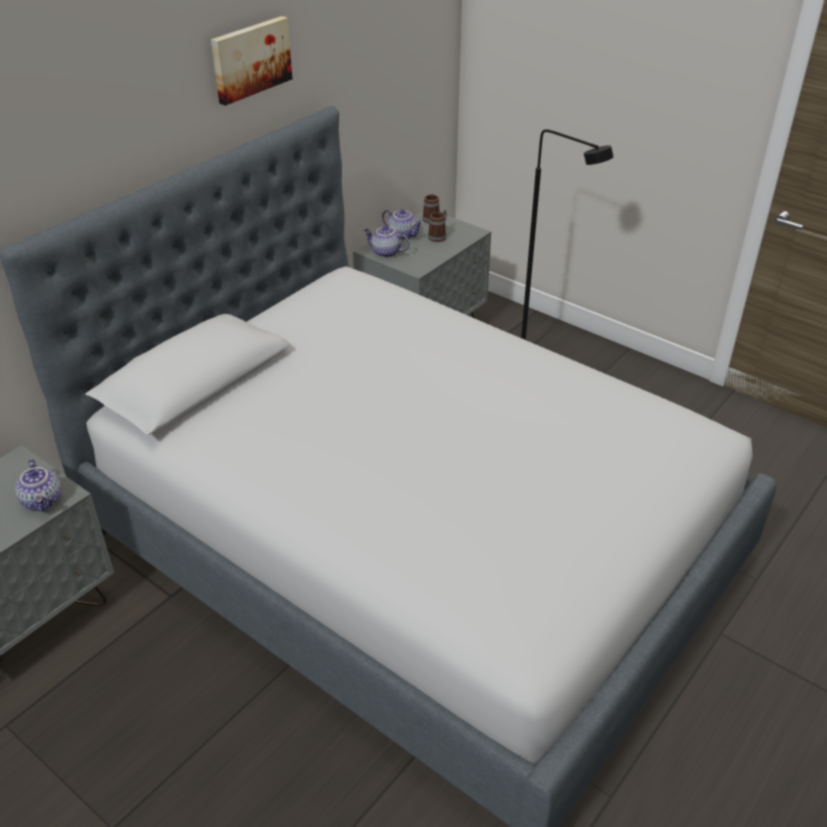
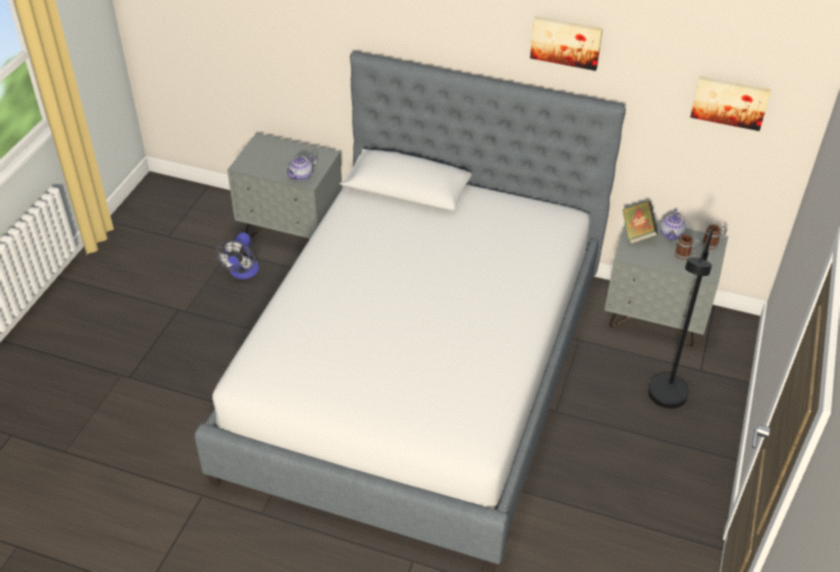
camera: 70 degrees right, 5 degrees up
(77, 714) = (242, 273): none -> fan
(385, 253) = (637, 232): teapot -> book
(398, 45) = (730, 102): none -> picture

